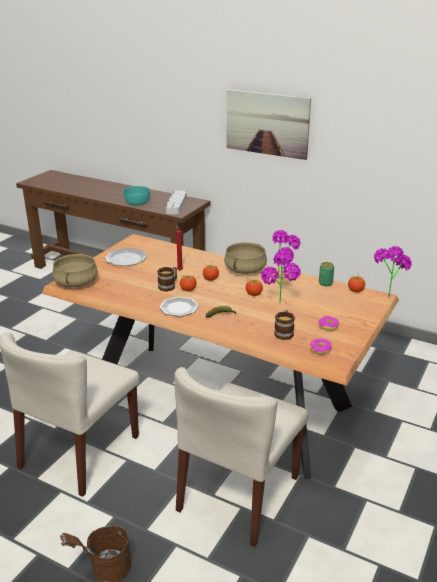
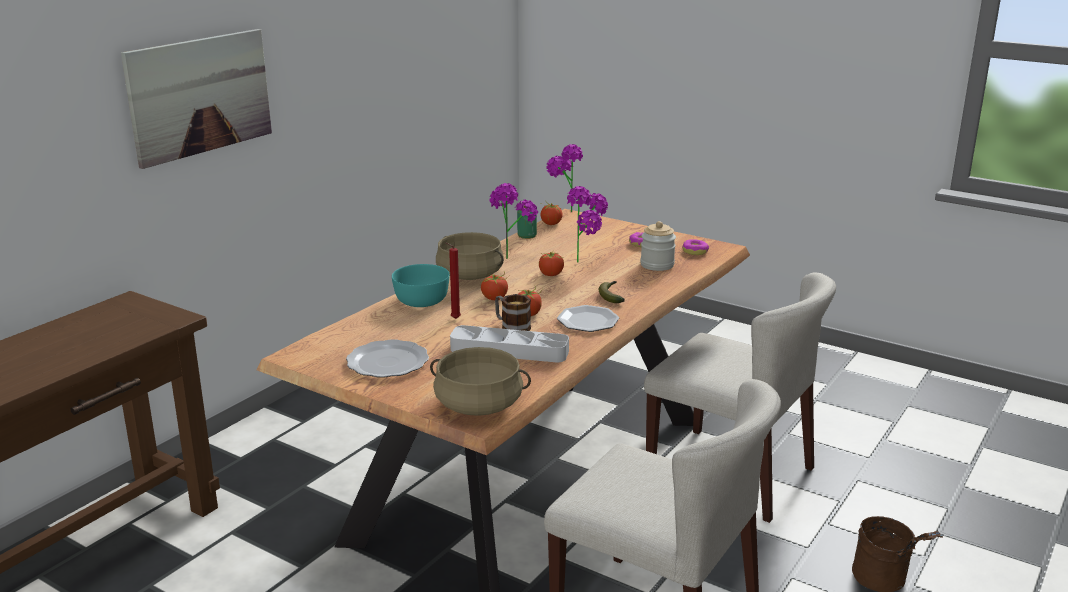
camera: 85 degrees left, 5 degrees down
(137, 203) = (70, 359): turquoise bowl -> turquoise bowl (422, 301)
(176, 205) = (126, 319): grey tray -> grey tray (509, 350)
(284, 332) = (657, 265): mug -> jar

